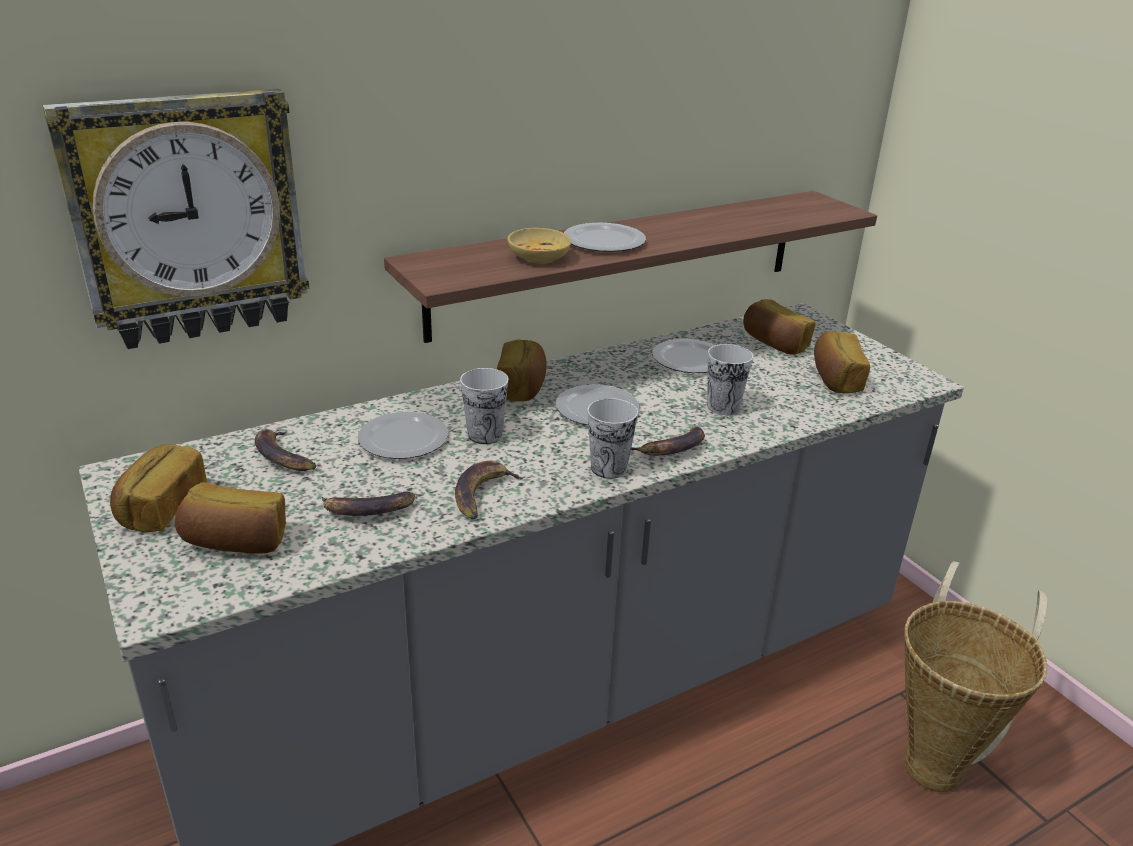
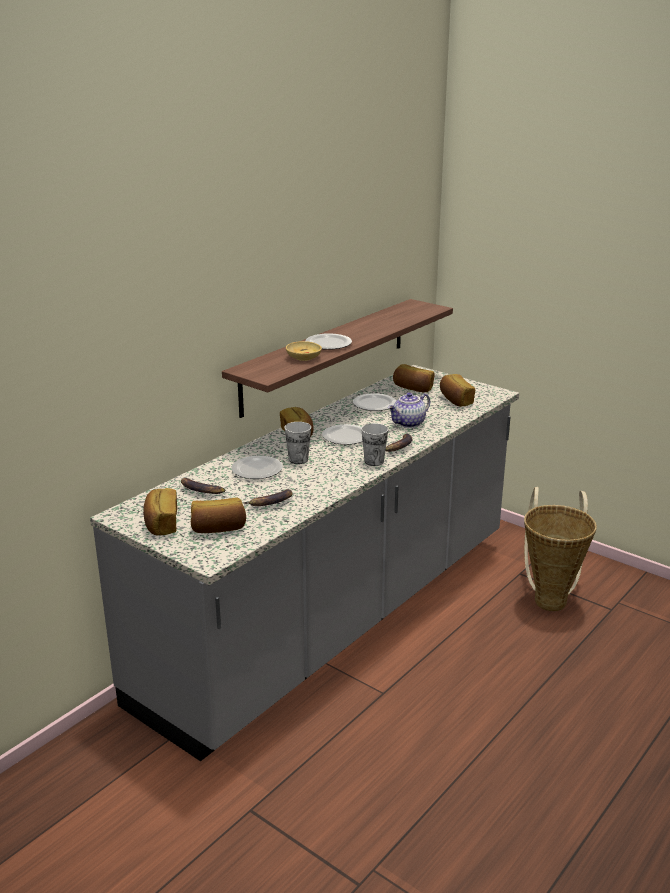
camera: 20 degrees left, 5 degrees down
(188, 219) = (139, 364): wall clock -> none
(483, 494) = (321, 484): banana -> none
(723, 407) = (409, 423): cup -> teapot

